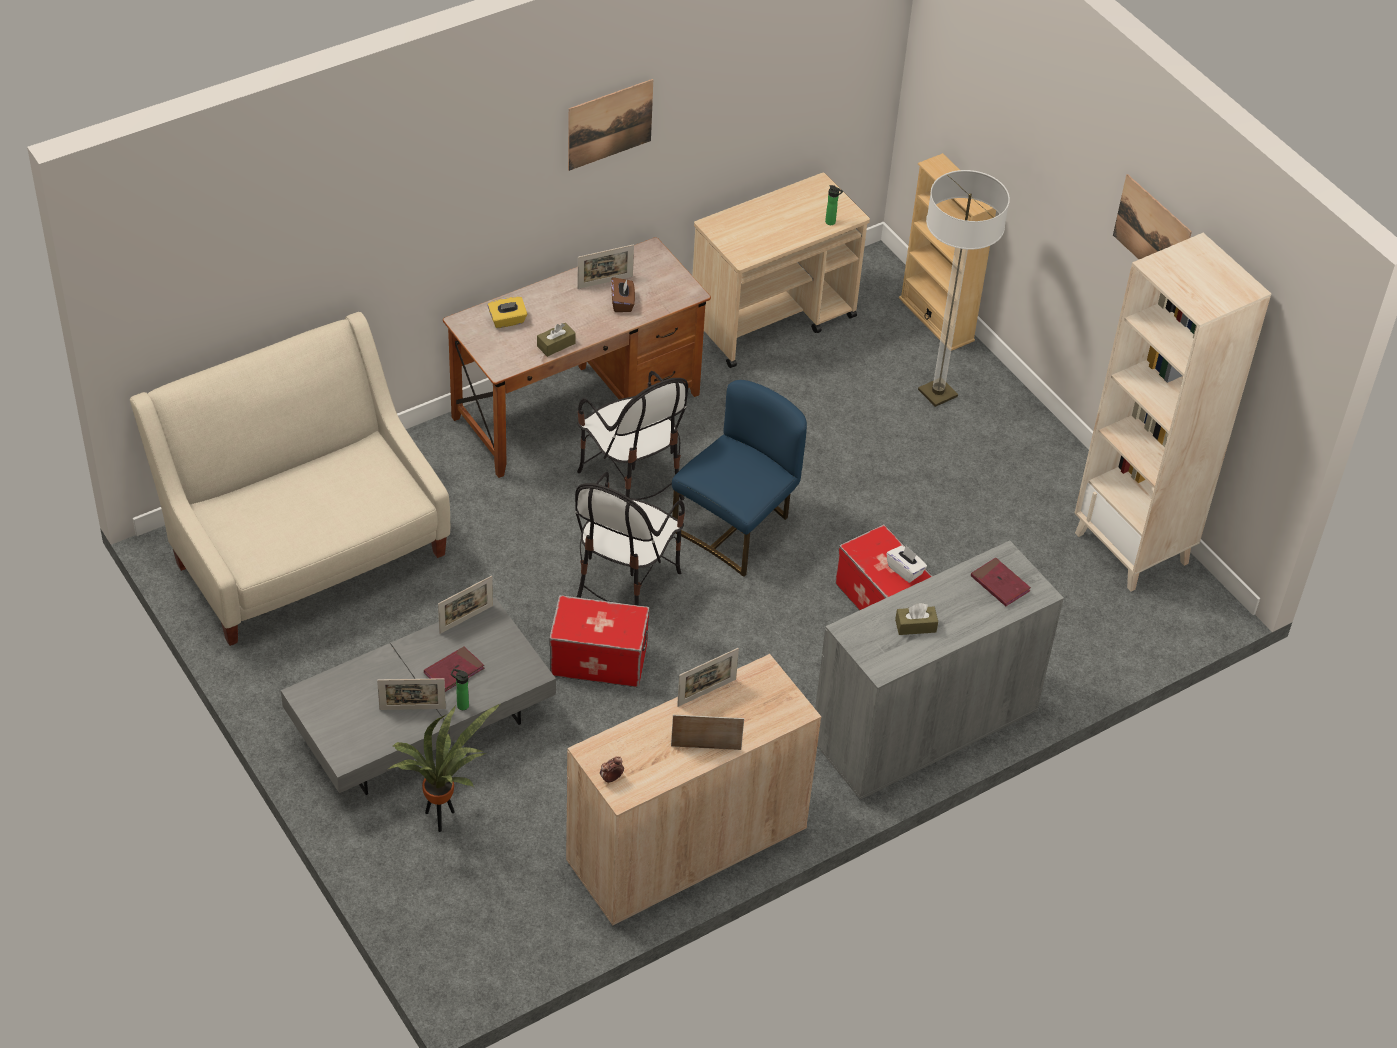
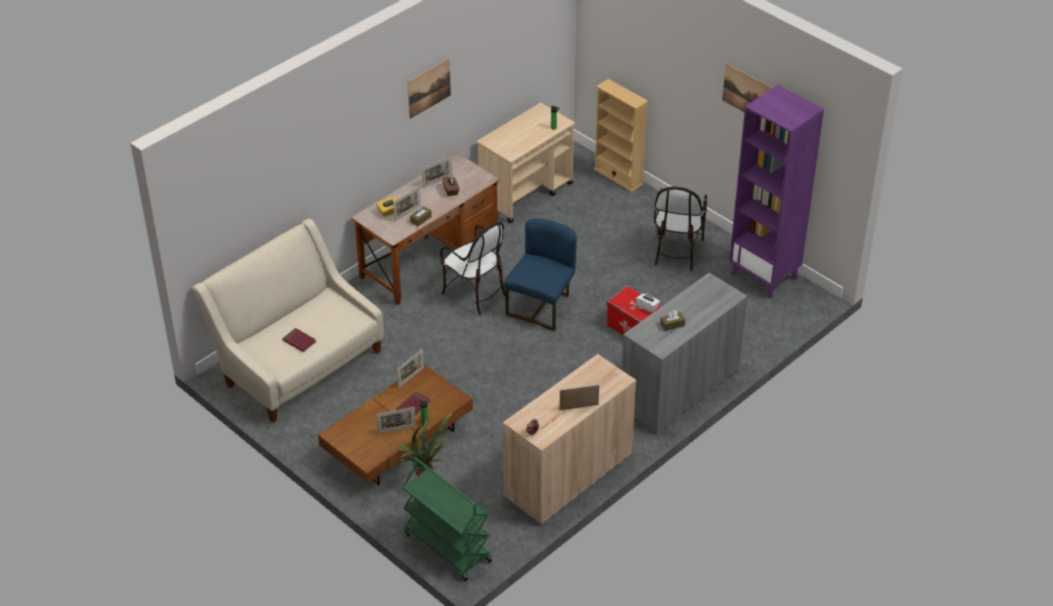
camera: 10 degrees left, 5 degrees down
(421, 724) = (397, 442): grey coffee table -> brown coffee table
(442, 932) = (446, 547): none -> green cart
(598, 660) = (486, 390): storage box -> none
(624, 585) = (488, 348): chair -> chair (676, 251)
(706, 692) = (569, 380): picture frame -> picture frame (407, 213)
(937, 393) = (631, 215): floor lamp -> none
(1000, 584) = (711, 295): red book -> red book (299, 341)
(1132, 548) = (764, 276): beige bookcase -> purple bookcase

